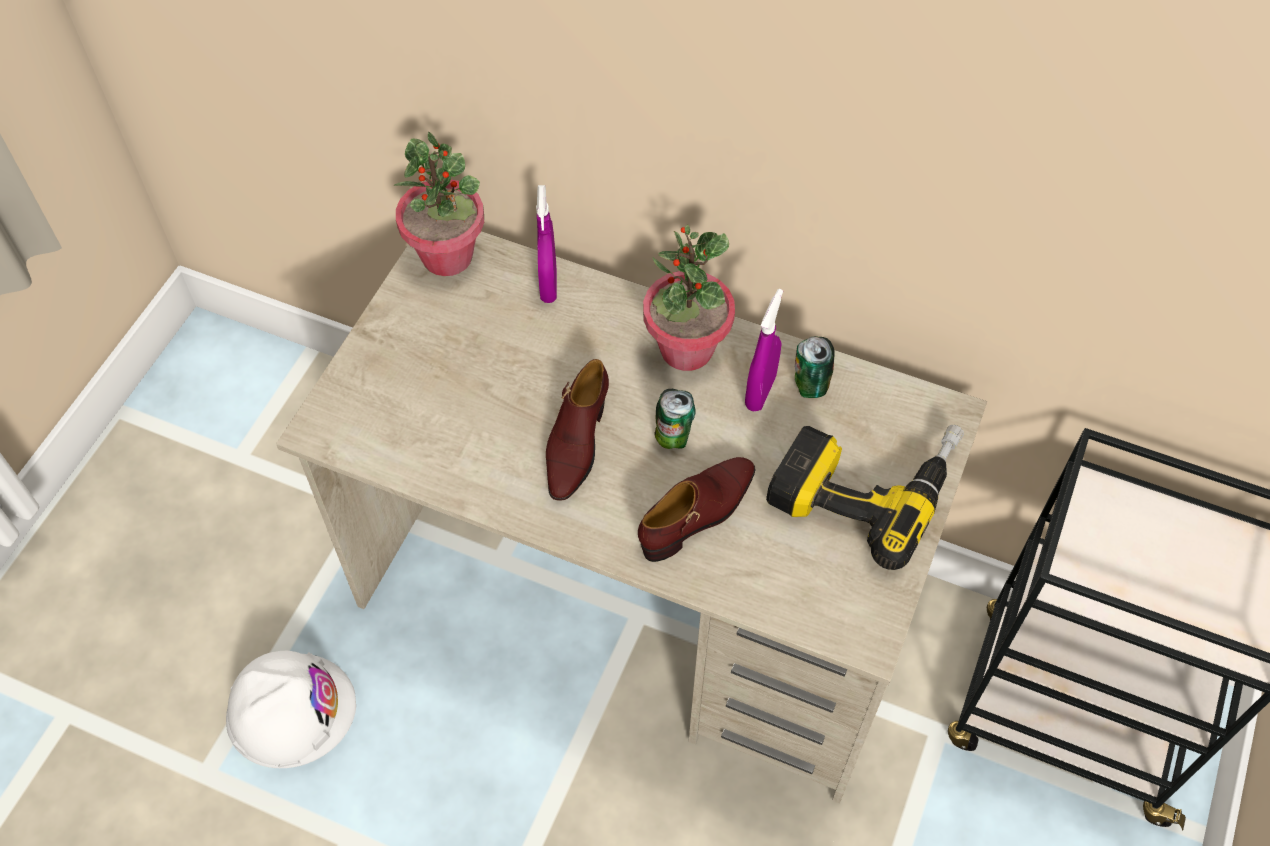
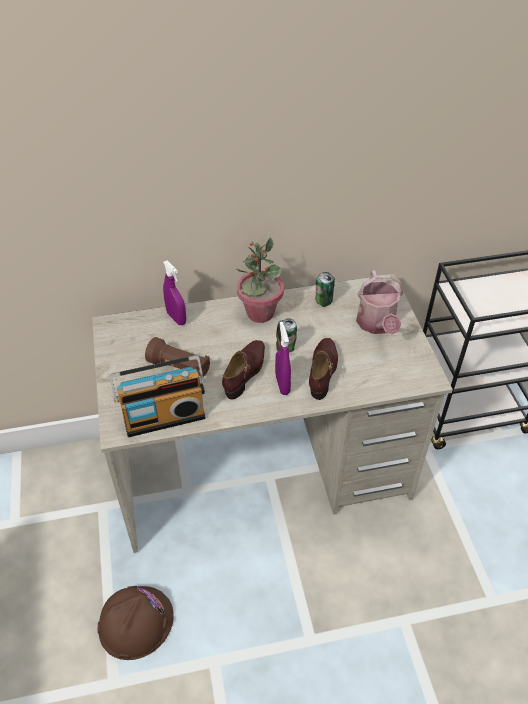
camera: 35 degrees left, 10 degrees down
(290, 710) = (135, 622): white hard hat -> brown hard hat
(399, 444) = (164, 416): none -> radio
(448, 256) = (118, 329): potted plant -> none
(485, 375) = (179, 367): none -> brown flashlight
(576, 442) = (245, 372): brown shoe -> brown shoe turned 135 degrees counterclockwise
(760, 392) = (305, 313): purple spray bottle -> purple spray bottle (282, 385)
(865, 483) = (377, 324): power drill -> watering can

